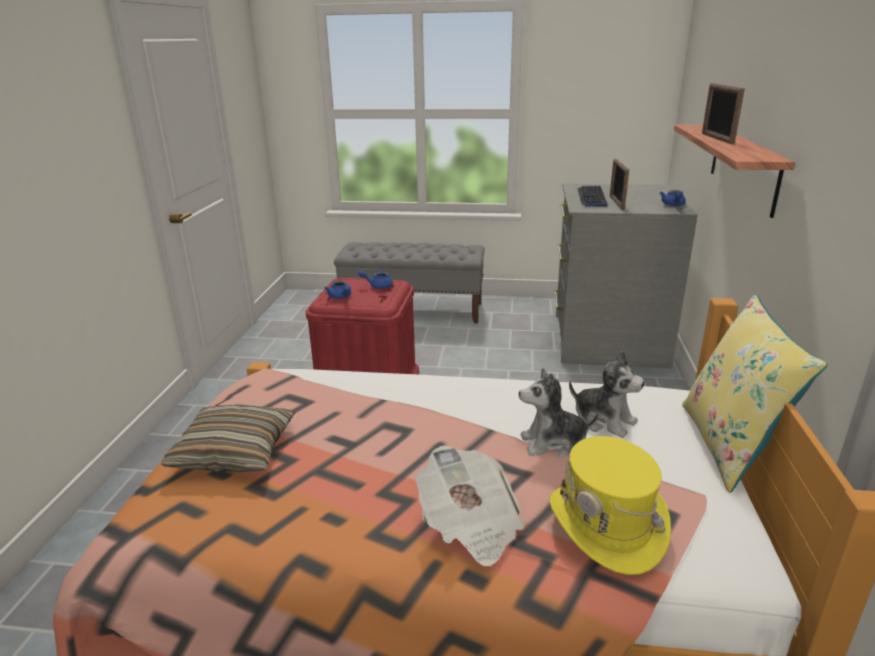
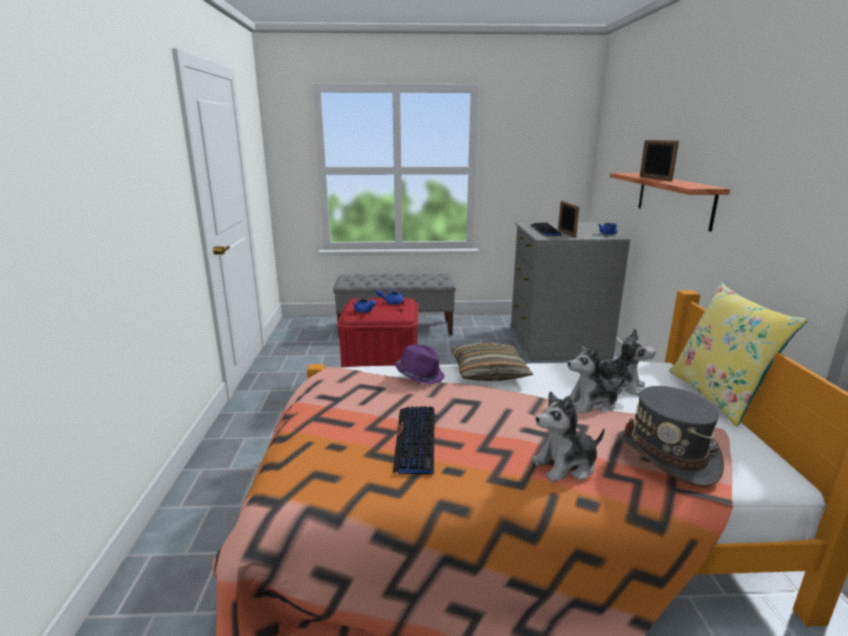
camera: 10 degrees left, 5 degrees down
(234, 451) = (339, 429): pillow -> pillow (488, 372)
(312, 473) = (416, 439): none -> keyboard
(361, 388) = (420, 375): none -> purple hat
(470, 525) = (566, 465): newspaper -> plush toy
(607, 525) = (667, 455): yellow hat -> grey hat

